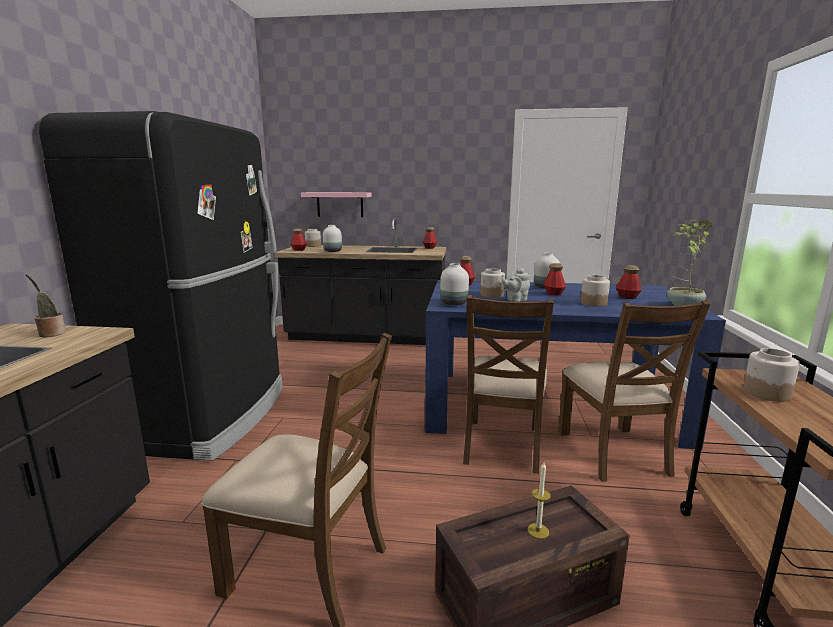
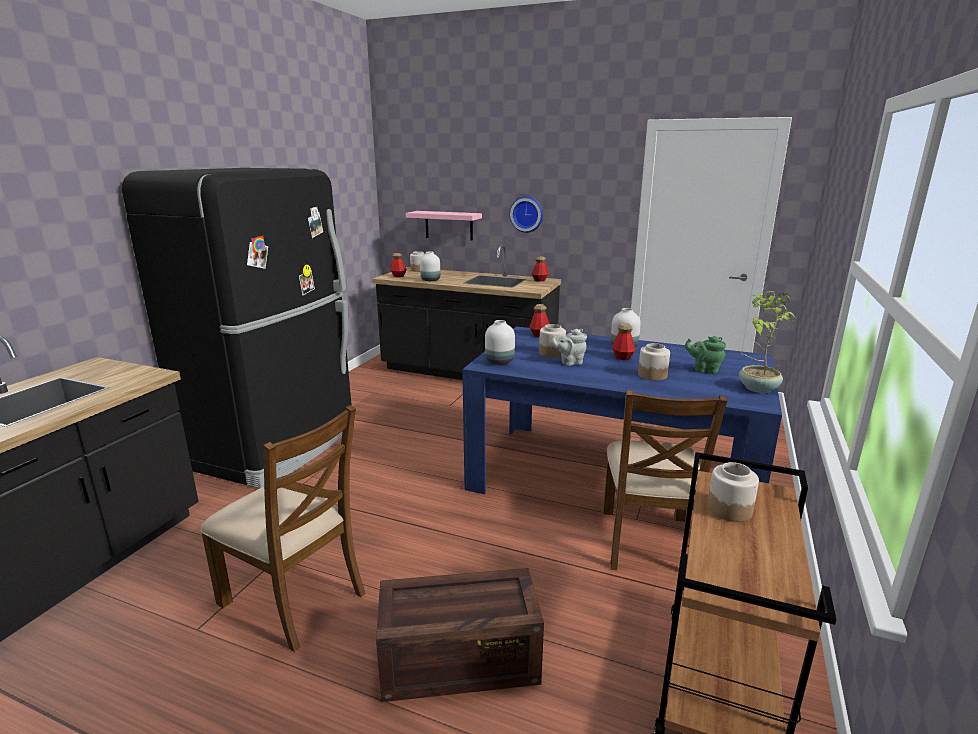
camera: 15 degrees right, 5 degrees up
(51, 334) = (117, 372): potted plant -> none
(413, 191) = (527, 214): none -> wall clock
(502, 444) = (533, 514): brown chair -> none
(538, 531) = (465, 603): candle -> none
(627, 297) = (704, 370): bottle -> green teapot

